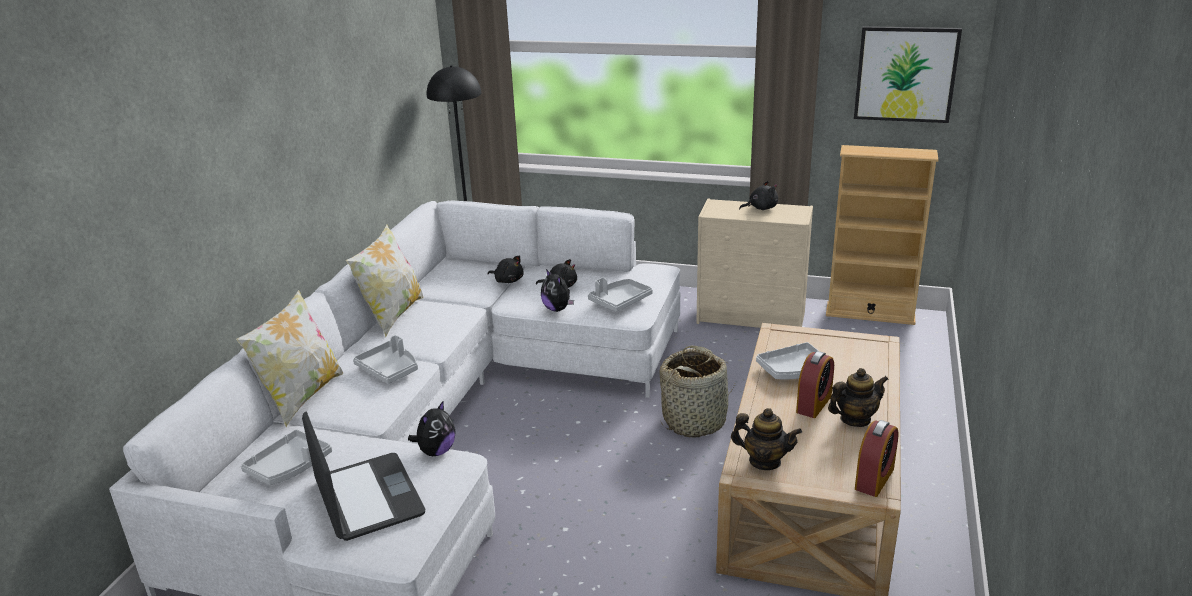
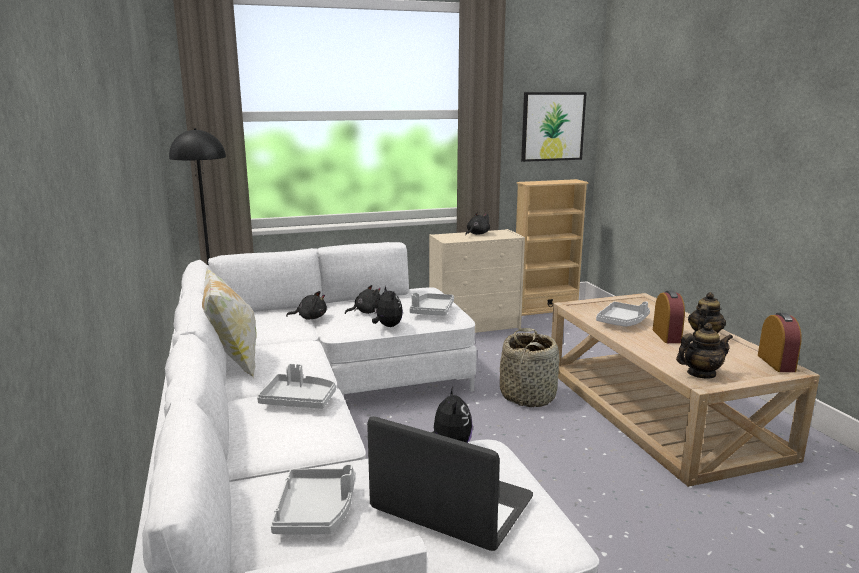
camera: 35 degrees left, 10 degrees down
(302, 397) = (230, 448): pillow -> none
(558, 309) = (387, 326): plush toy -> plush toy turned 135 degrees counterclockwise

